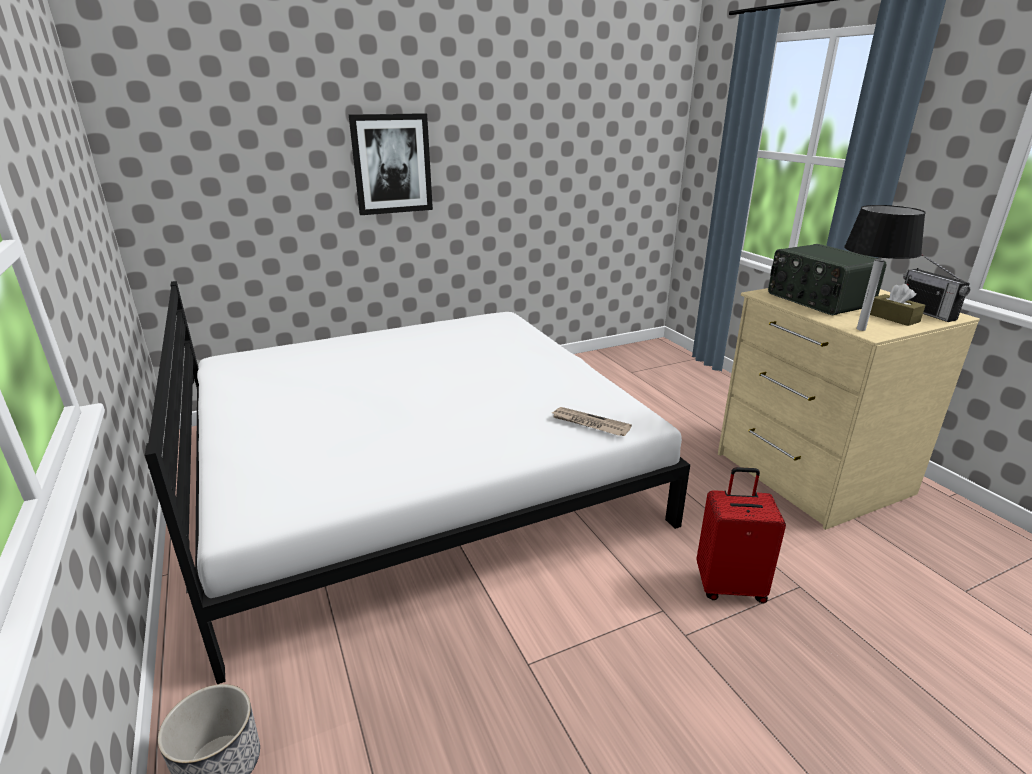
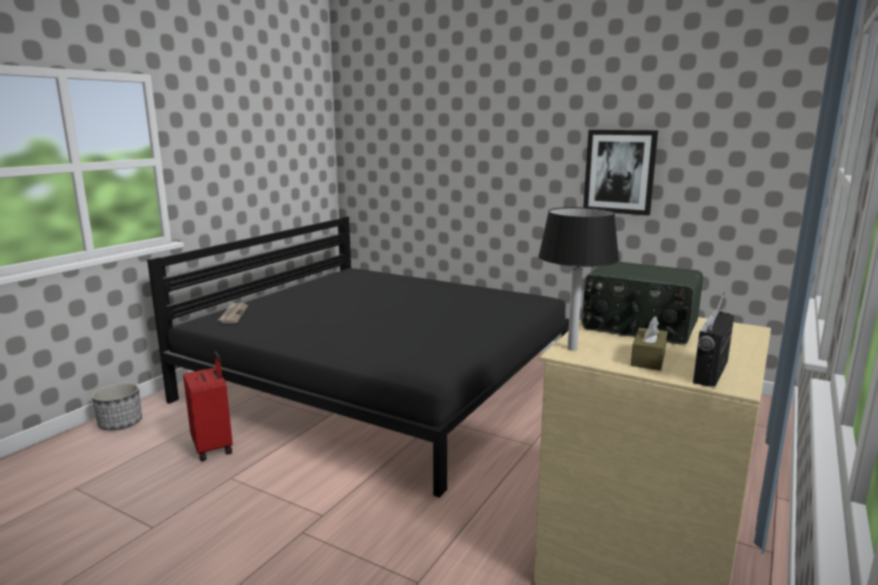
camera: 55 degrees right, 10 degrees down
(392, 164) = (491, 158): picture -> picture (619, 172)
(415, 474) = (381, 381): white bed -> black bed
(589, 424) = (398, 362): newspaper -> newspaper (233, 314)
(729, 585) = (381, 541): red suitcase -> red suitcase (214, 447)
(817, 300) = (639, 327): radio -> radio turned 90 degrees counterclockwise

